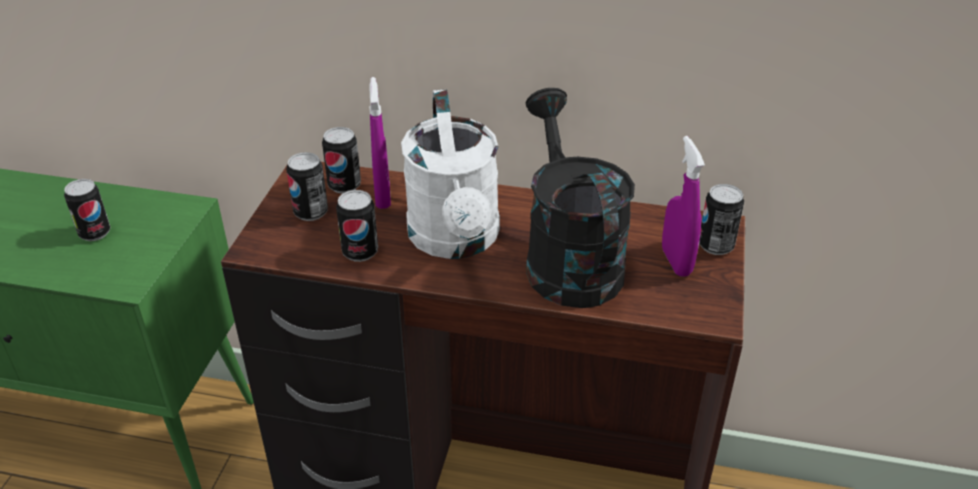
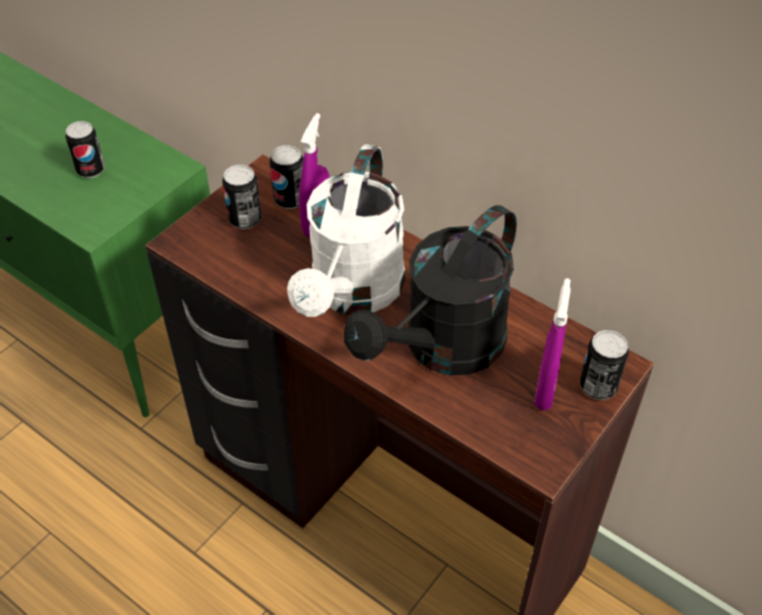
camera: 25 degrees right, 10 degrees up
(360, 252) = (262, 276): can -> none
(568, 258) = (443, 349): black watering can -> black watering can turned 150 degrees counterclockwise

